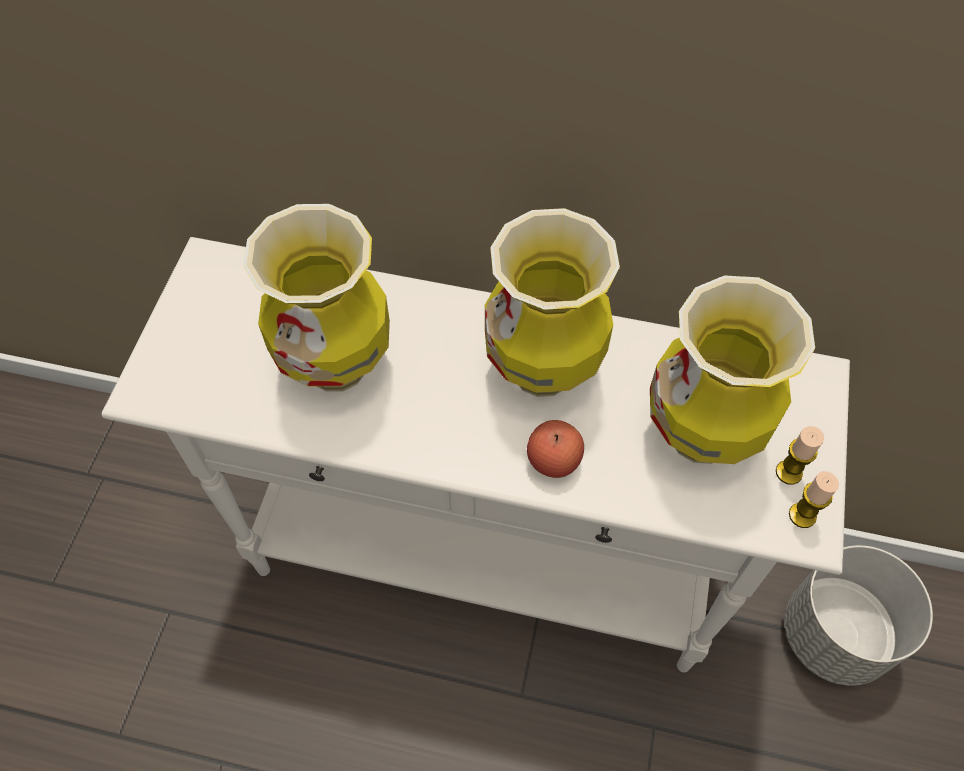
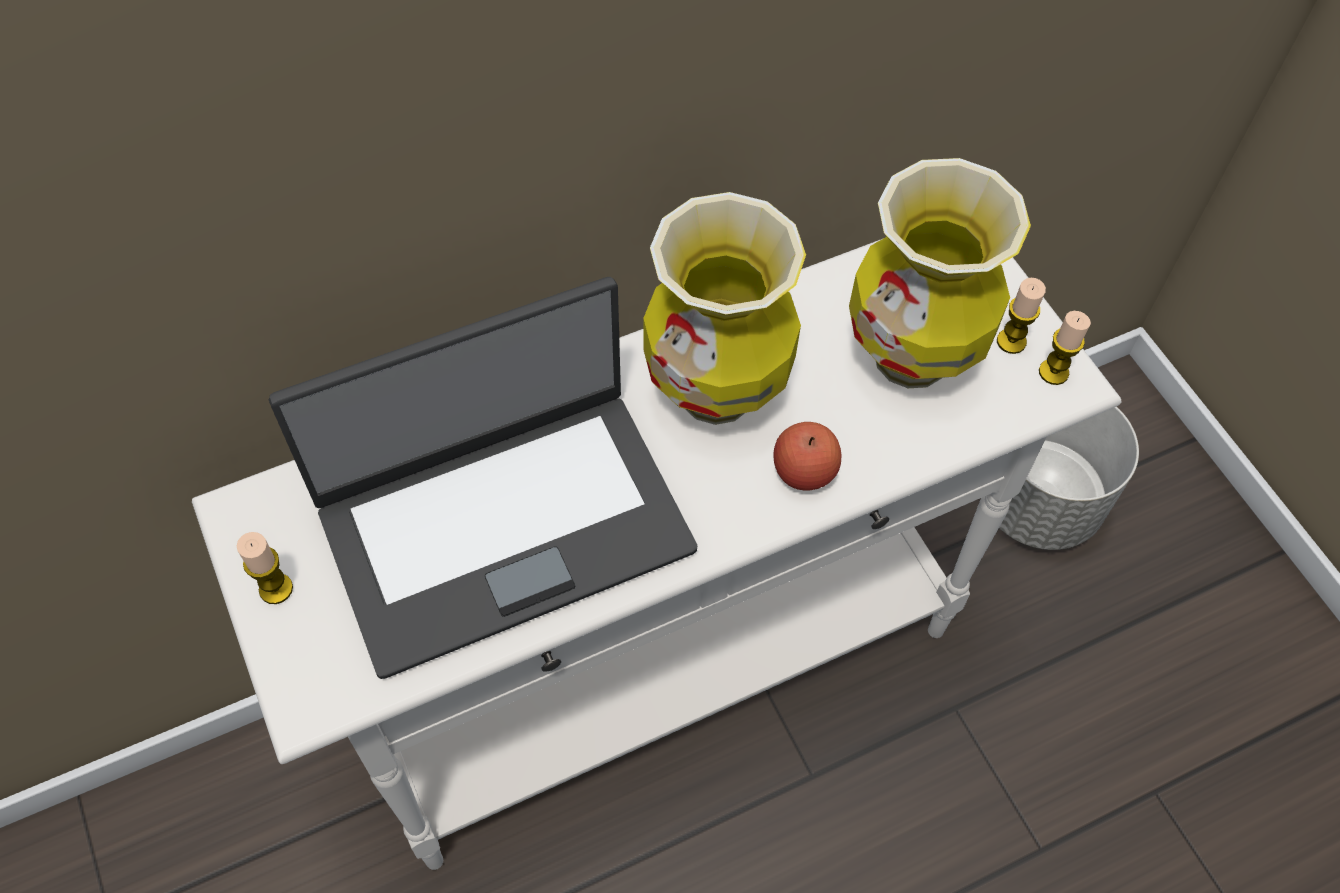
camera: 40 degrees left, 0 degrees up
(184, 316) = (276, 589): none -> candle
(337, 365) = (503, 525): vase -> laptop

